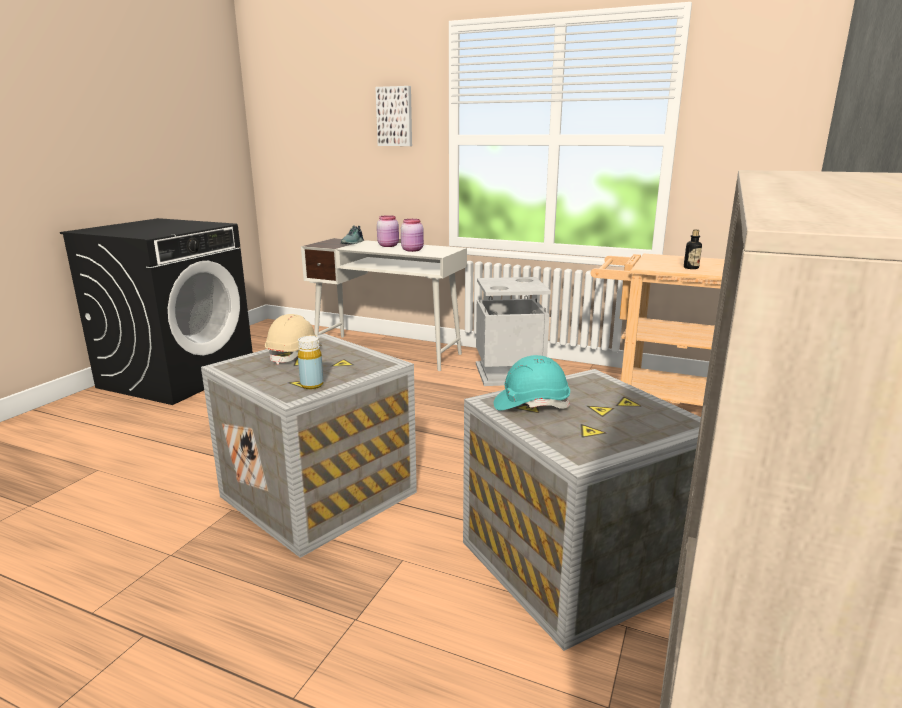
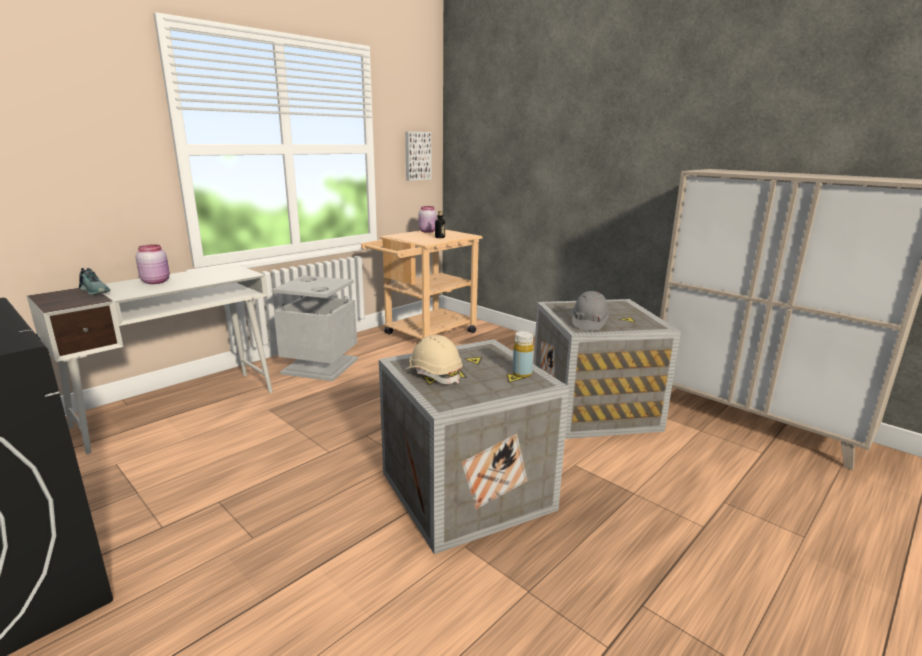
camera: 70 degrees left, 0 degrees up
(395, 116) = (89, 120): picture -> picture (417, 156)
(413, 250) = (205, 277): pink jar -> pink jar (427, 231)
(531, 405) = (589, 323): turquoise hard hat -> grey hard hat

